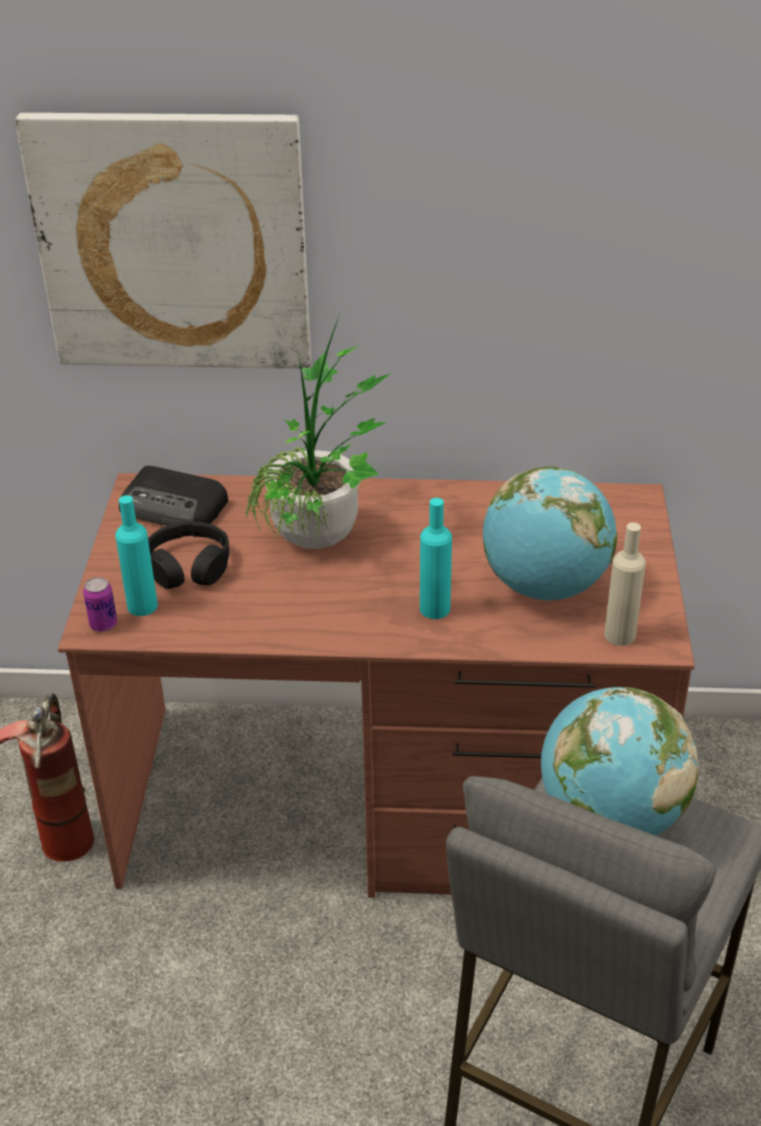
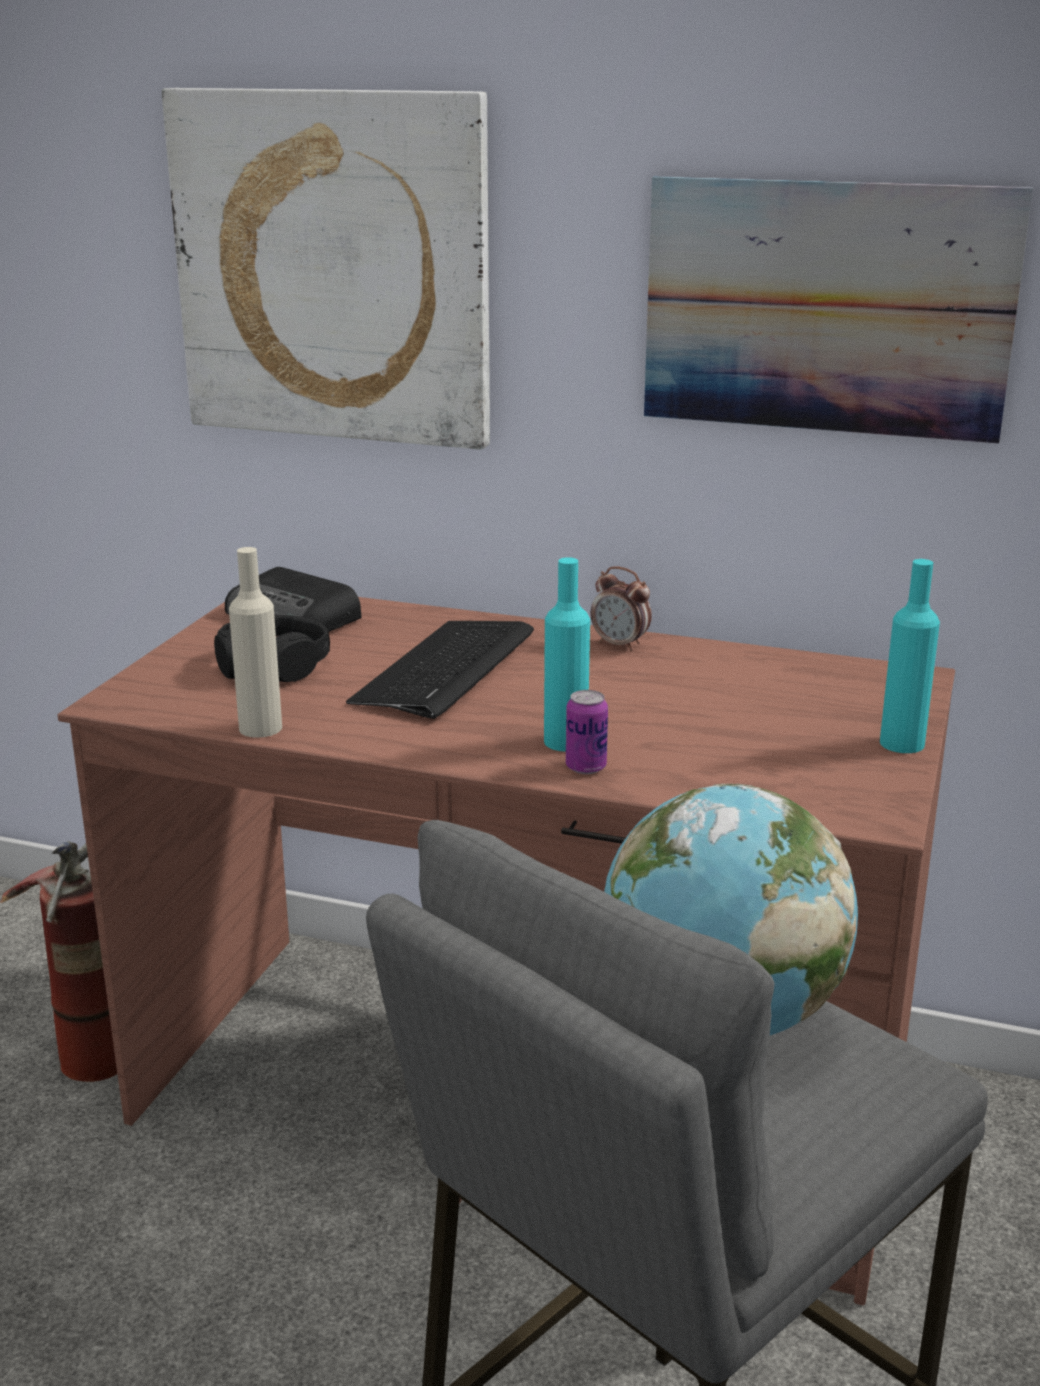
camera: 15 degrees right, 15 degrees down
(103, 624) = (128, 700): can -> can (586, 767)
(142, 606) = (189, 691): turquoise bottle -> turquoise bottle (902, 743)
(317, 548) = (446, 669): potted plant -> keyboard
(429, 498) = (620, 645): none -> alarm clock
(545, 586) = (734, 741): globe -> none
(567, 257) = (826, 308): none -> picture
(619, 635) = (820, 801): beige bottle -> beige bottle (260, 728)

